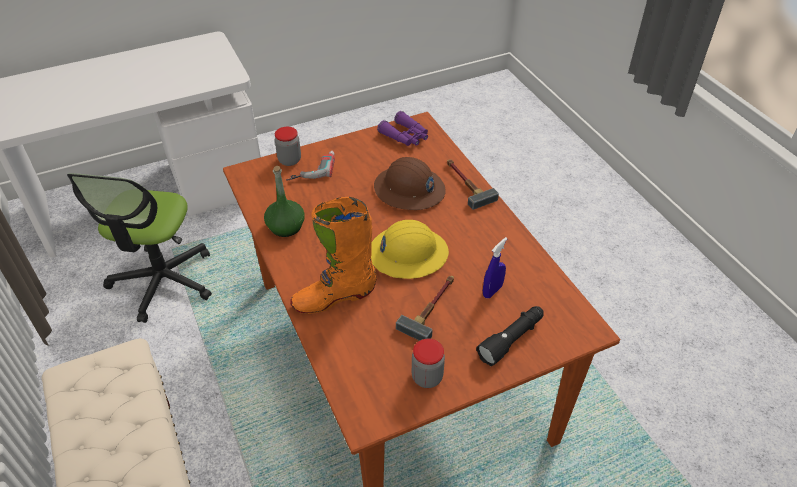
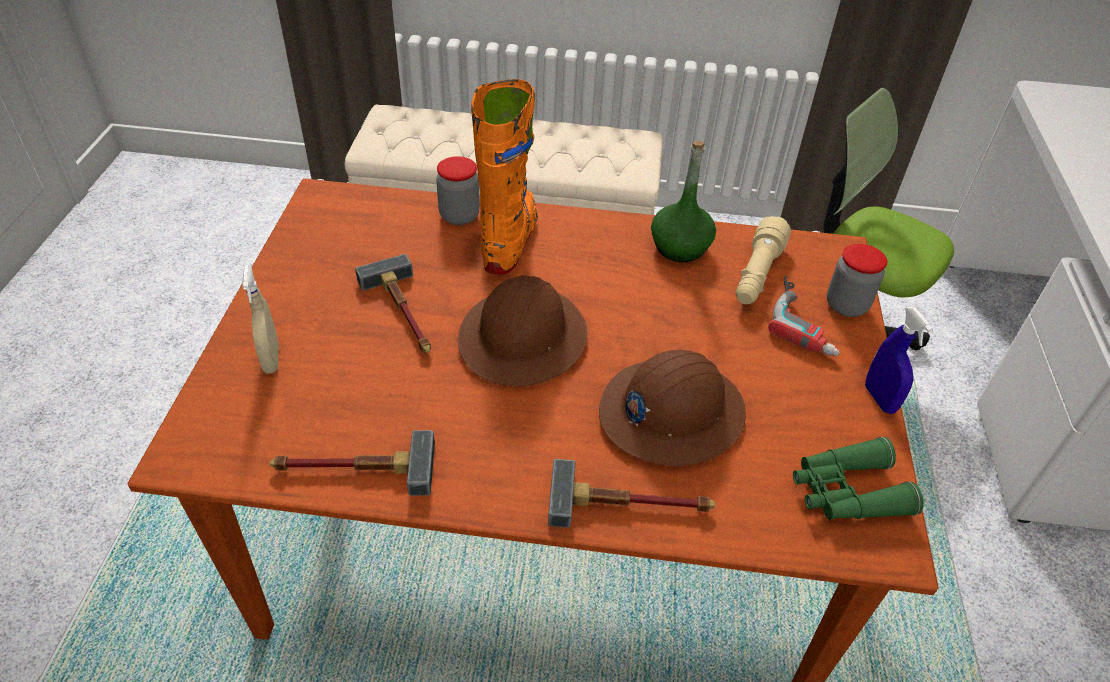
camera: 120 degrees right, 0 degrees up
(288, 193) = (756, 275): none -> beige flashlight
(405, 136) = (846, 492): purple binoculars -> green binoculars
(407, 253) = (523, 338): yellow hard hat -> brown hard hat
(427, 377) = (314, 259): jar -> jar (459, 216)
(492, 291) = (365, 389): blue spray bottle -> blue spray bottle (879, 399)
(511, 339) = (271, 359): black flashlight -> beige spray bottle
(534, 268) = (352, 469): none -> hammer

